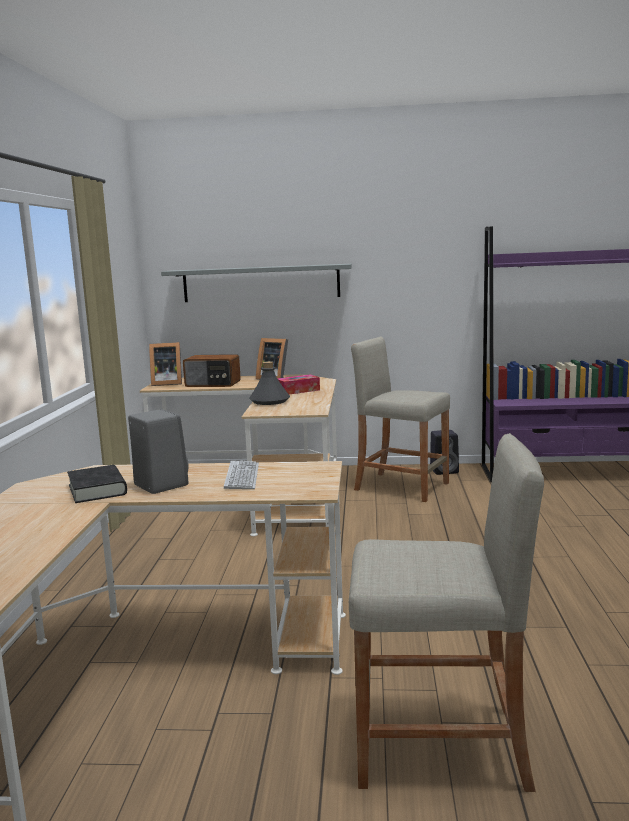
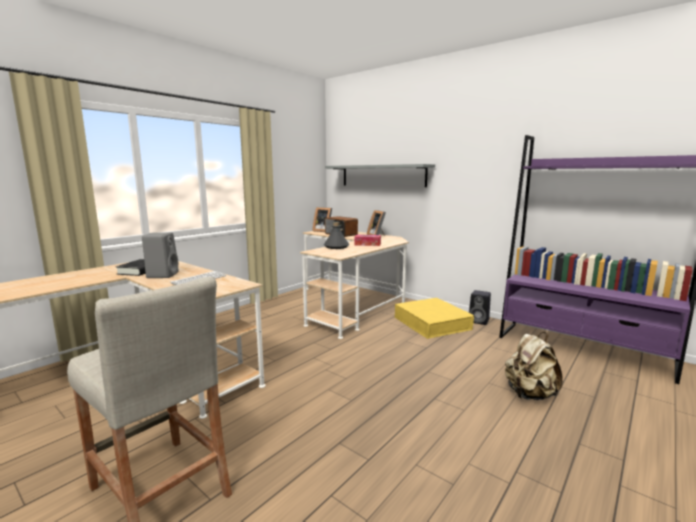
camera: 35 degrees right, 0 degrees up
(401, 487) = (432, 323): beige stool -> yellow storage box
(594, 524) = (529, 394): none -> beige backpack

